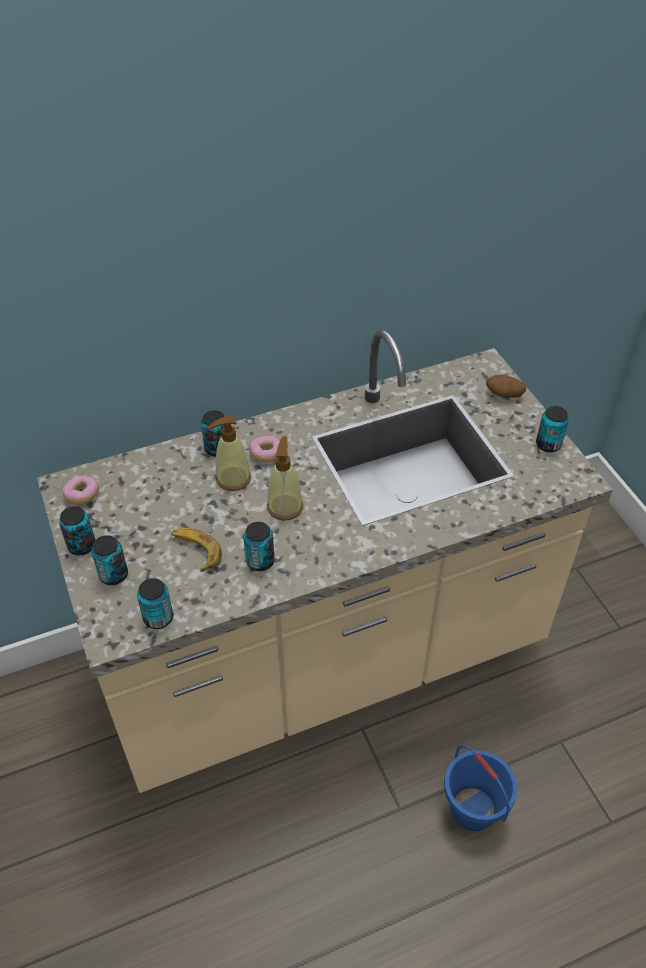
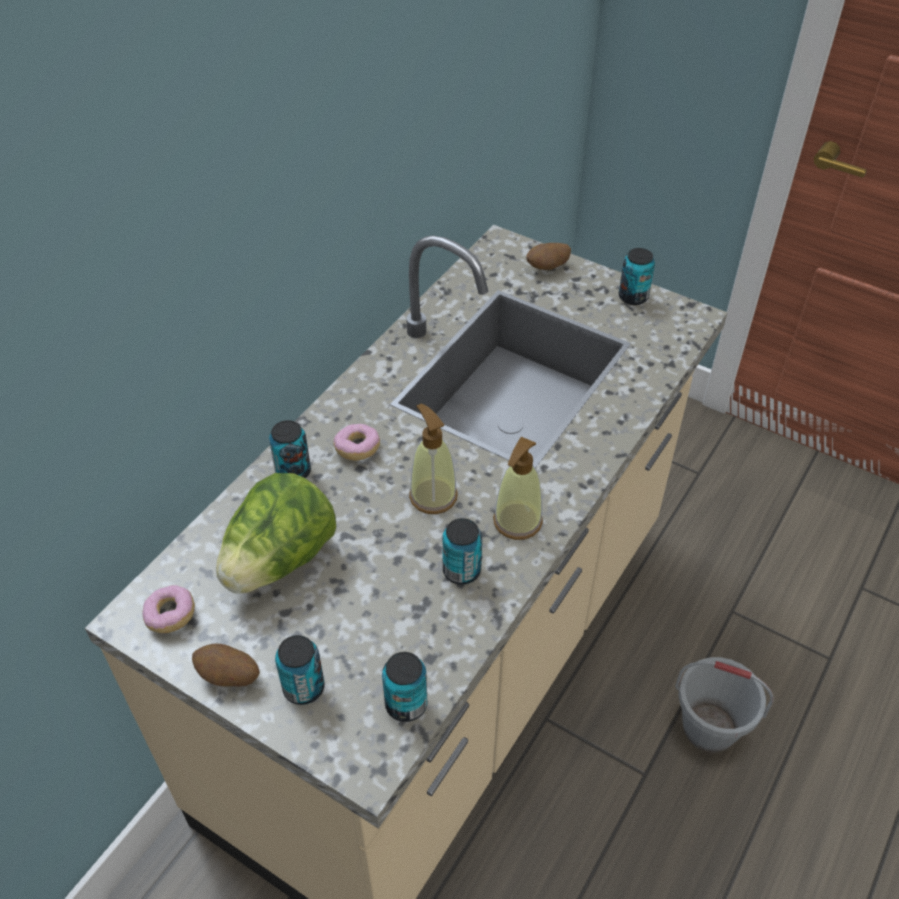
camera: 35 degrees left, 0 degrees up
(82, 546) = (229, 677): can -> potato
(164, 496) = (280, 560): none -> lettuce
(196, 551) = (377, 601): banana -> none
(233, 479) = (344, 496): soap dispenser -> soap dispenser (517, 521)
(474, 808) = (709, 727): blue bucket -> grey bucket

